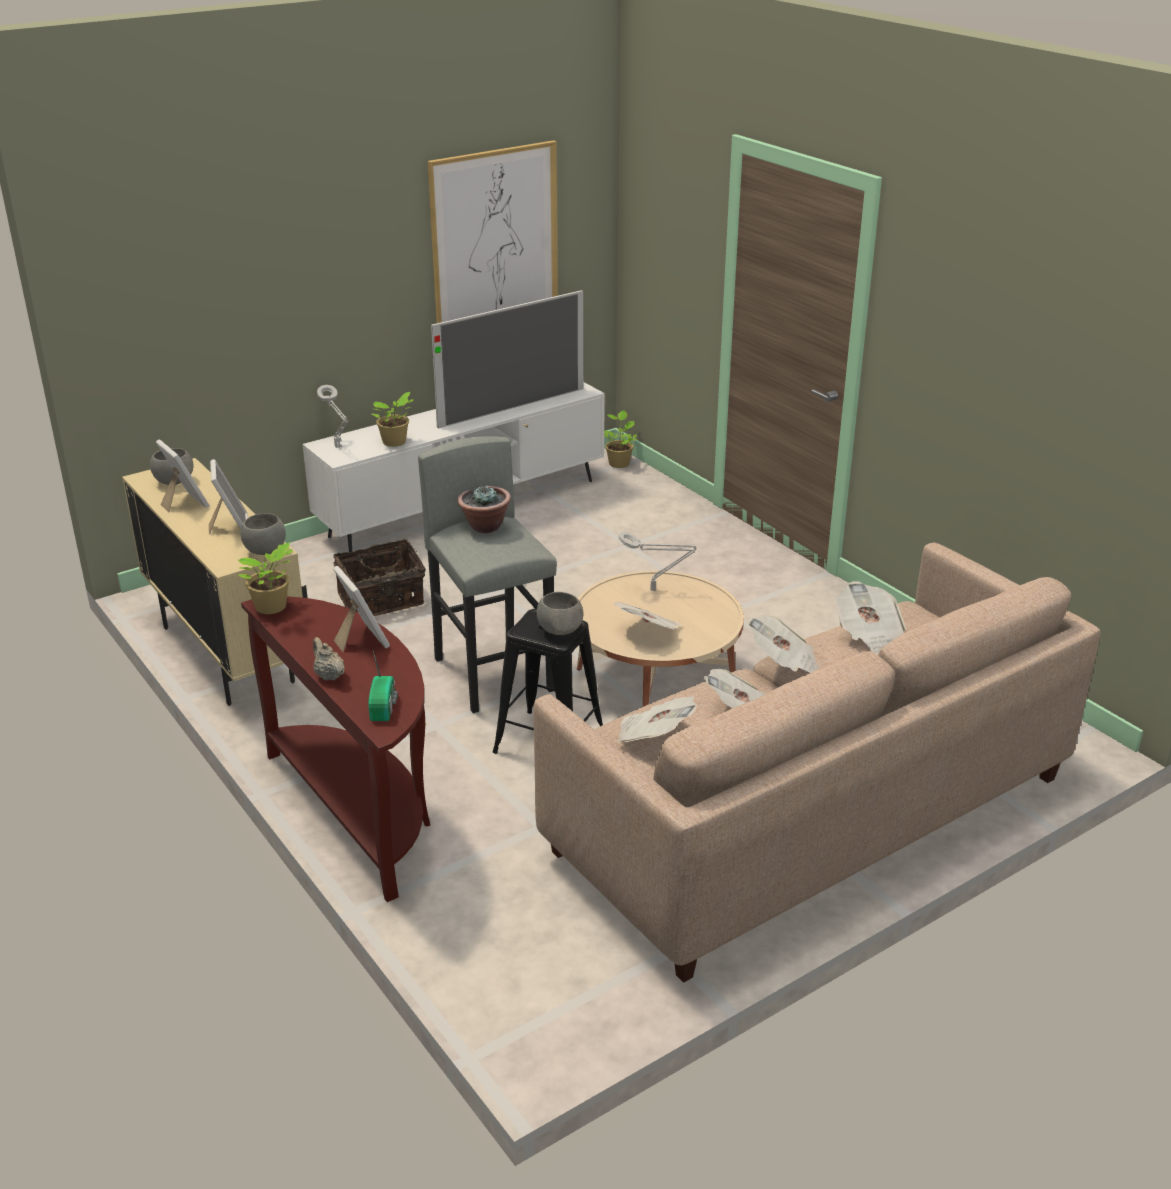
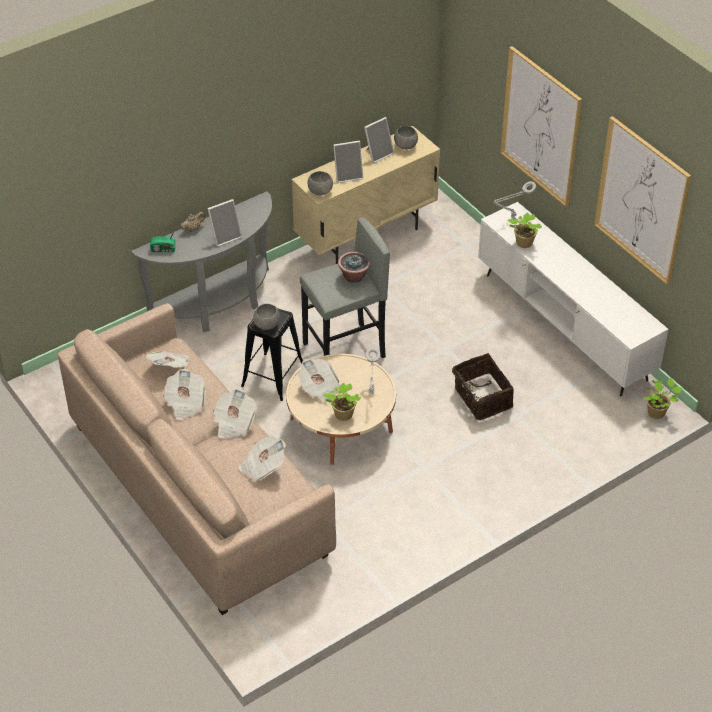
camera: 90 degrees right, 15 degrees up
(272, 608) = (259, 202): potted plant -> potted plant (342, 415)
(312, 287) = (540, 126): none -> picture
(360, 810) = (217, 305): brown console table -> grey console table
(382, 600) = (430, 295): basket -> basket (481, 398)
(512, 408) = (592, 298): television -> none

